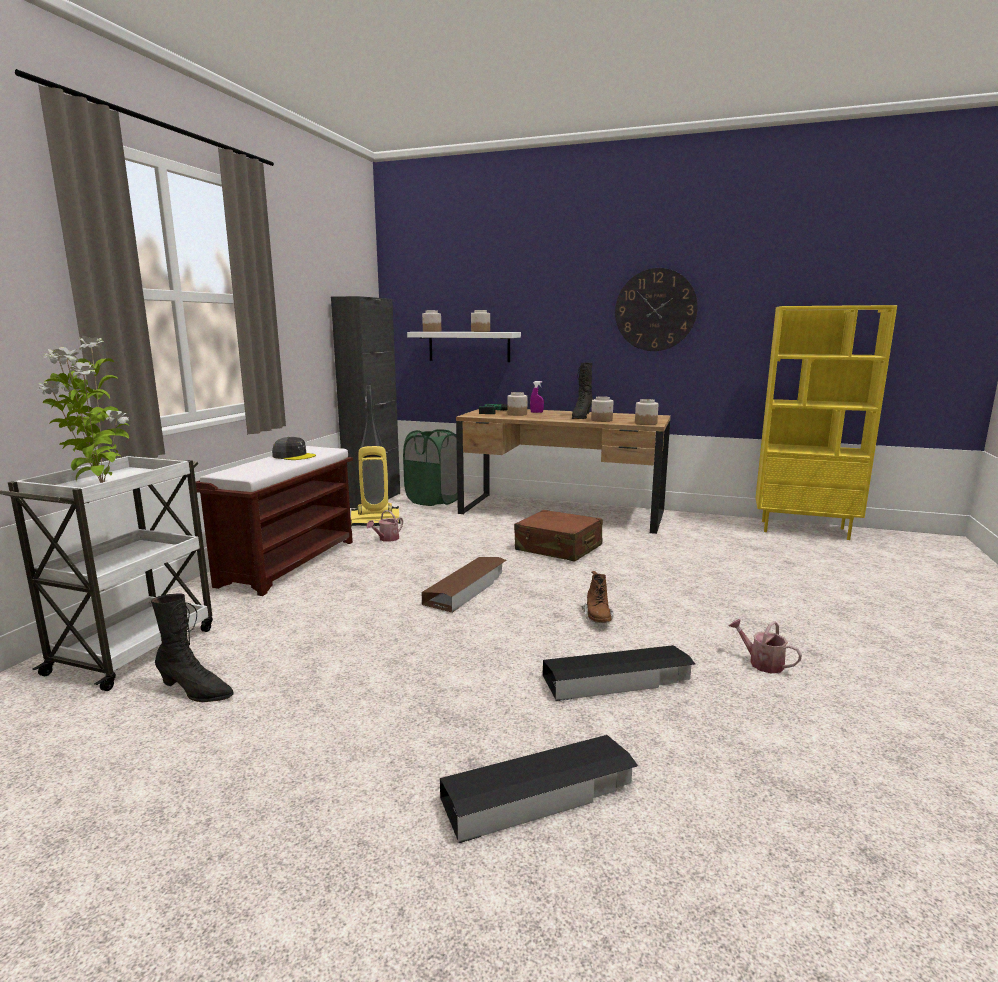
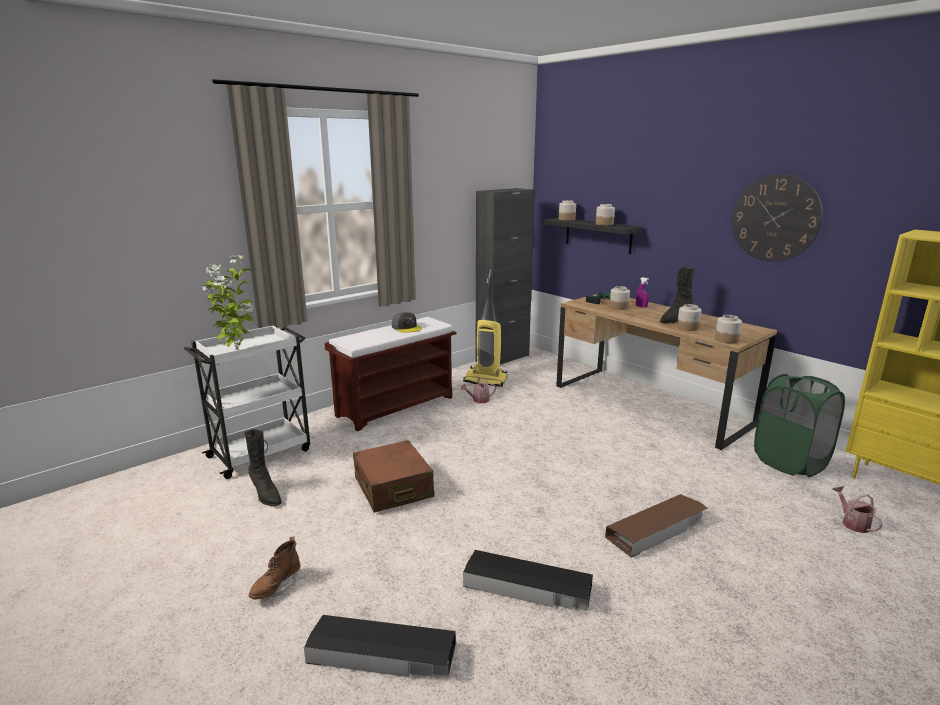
camera: 30 degrees right, 5 degrees up
(434, 500) = (549, 368): green laundry basket -> green laundry basket (790, 462)
(467, 589) = (494, 464): brown storage box -> brown storage box (656, 529)
(469, 346) = (598, 235): white shelf -> black shelf
(558, 548) = (608, 443): brown suitcase -> brown suitcase (393, 488)
(598, 617) = (571, 524): brown boot -> brown boot (276, 587)
(761, 663) = (673, 620): watering can -> watering can (852, 522)

